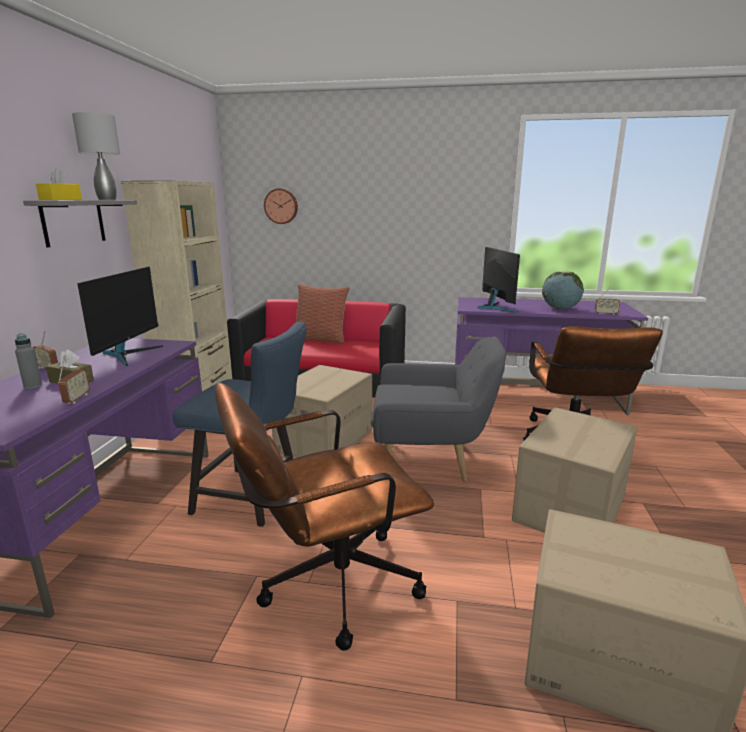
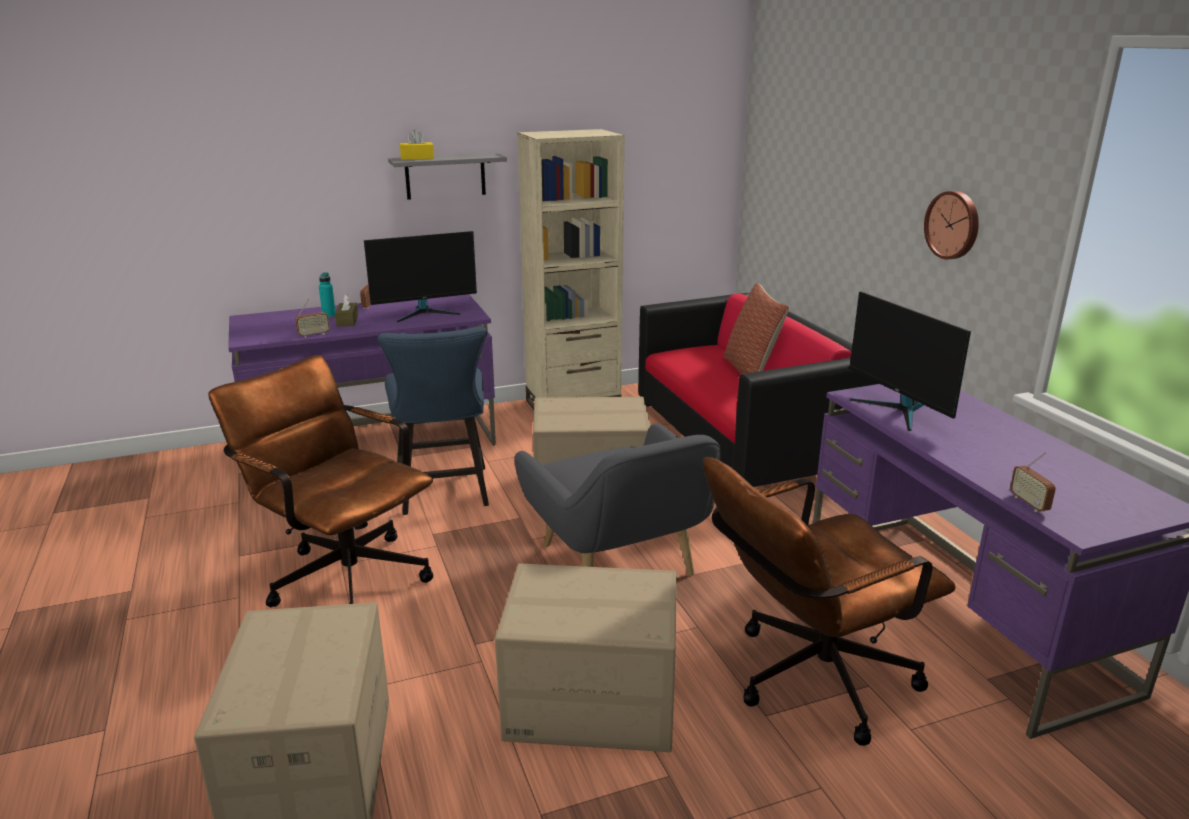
camera: 60 degrees right, 5 degrees up
(33, 386) = (329, 316): grey bottle -> turquoise bottle
(107, 199) = (480, 155): grey table lamp -> none
(281, 206) = (788, 161): wall clock -> wall clock (953, 225)
(494, 307) = (898, 410): monitor -> monitor turned 105 degrees clockwise
(560, 309) = (991, 459): globe -> none

